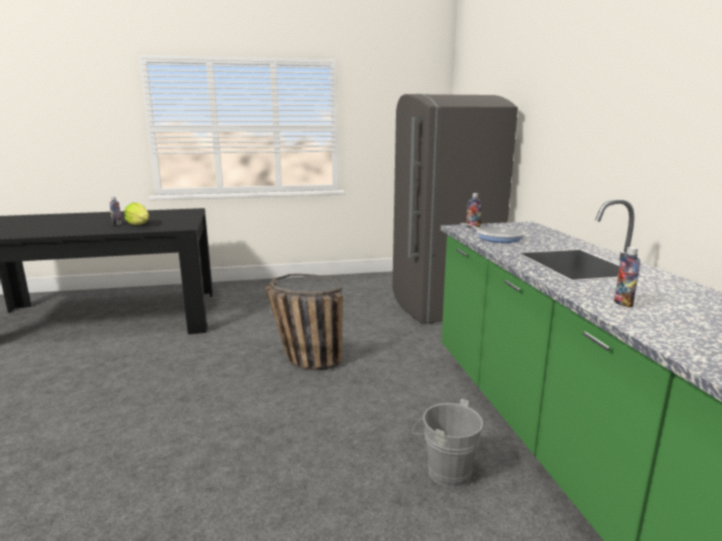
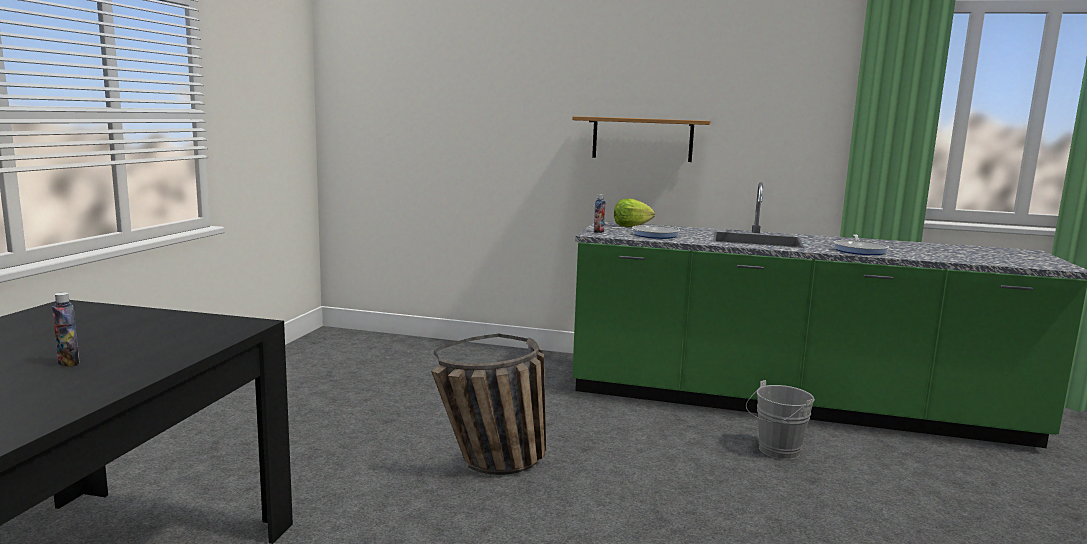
camera: 65 degrees left, 5 degrees down
(139, 224) = (128, 348): lettuce -> lettuce (631, 226)
(440, 304) = (434, 358): grey fridge -> none
(587, 144) = (642, 139): none -> shelf
(623, 303) = (860, 250): bottle -> frying pan

